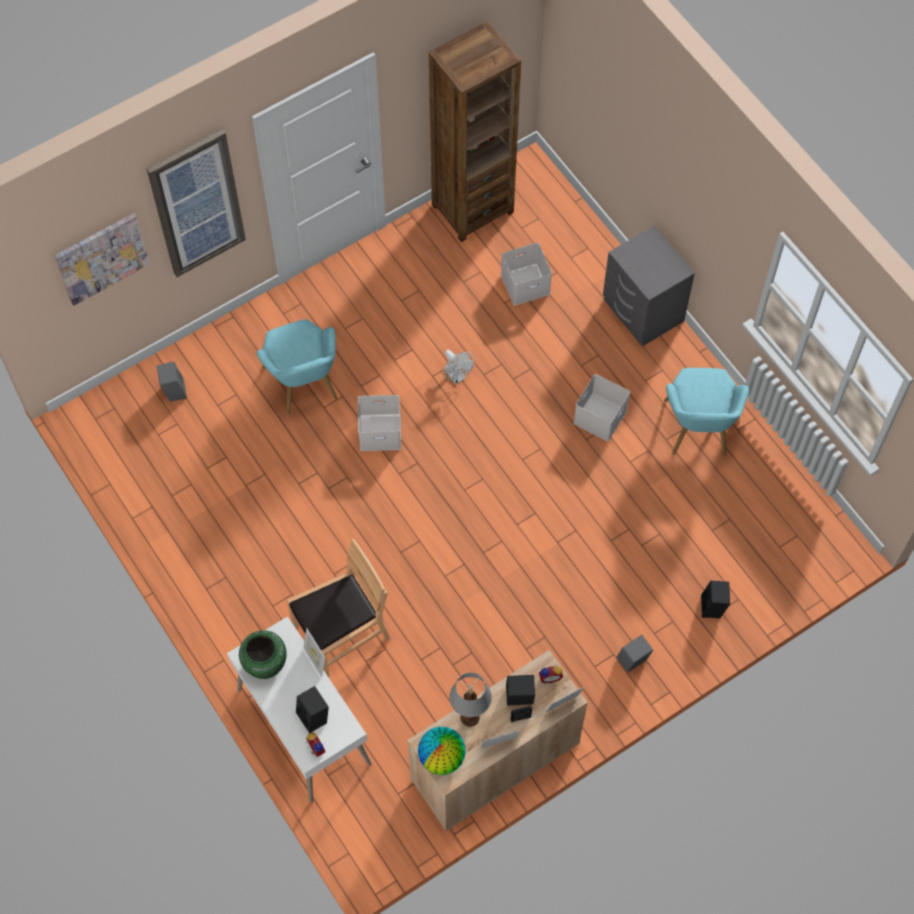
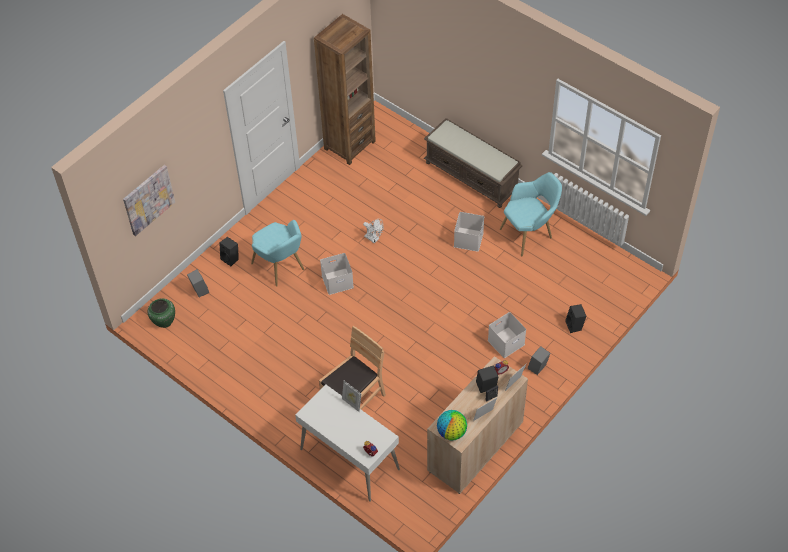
camera: 15 degrees left, 10 degrees down
(197, 203) = (197, 155): picture -> none
(265, 663) = (321, 414): green vase -> green vase (163, 321)
(314, 717) = (363, 435): black speaker -> black speaker (231, 259)
(470, 717) = (461, 405): table lamp -> none
(524, 285) = (396, 179): white storage box -> white storage box (506, 343)
(642, 311) = (472, 176): grey nightstand -> brown bench
(697, 433) = (529, 233): turquoise armchair -> turquoise armchair turned 105 degrees counterclockwise

